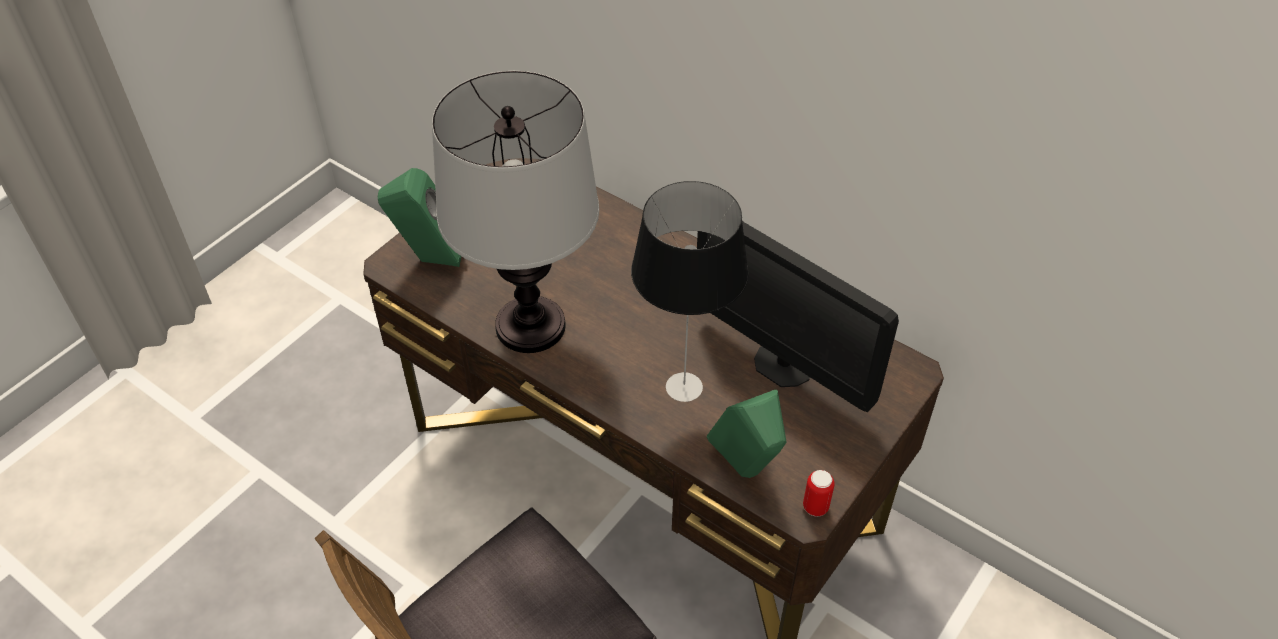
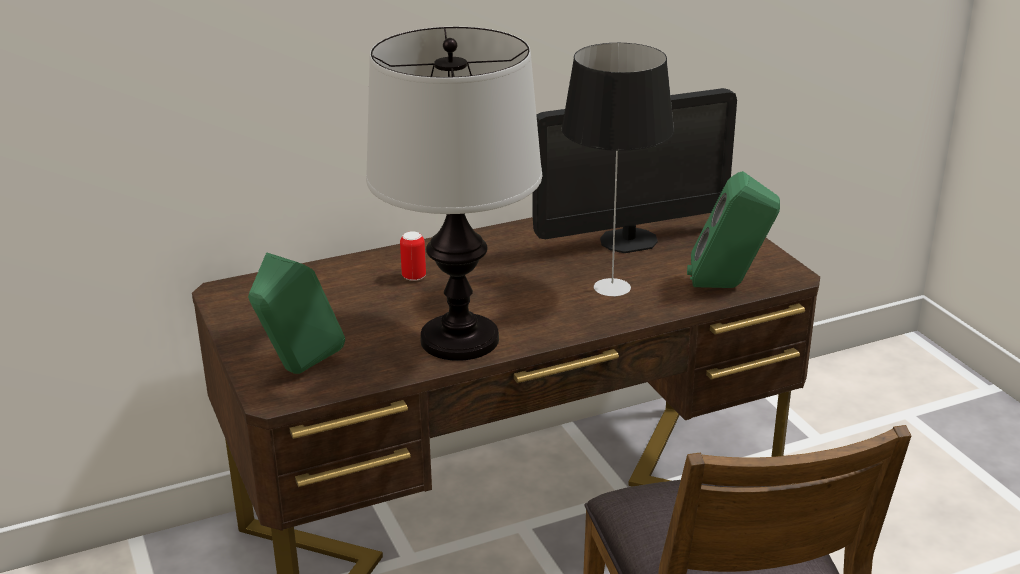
camera: 60 degrees left, 20 degrees down
(815, 507) = (786, 270): can -> can (414, 277)

